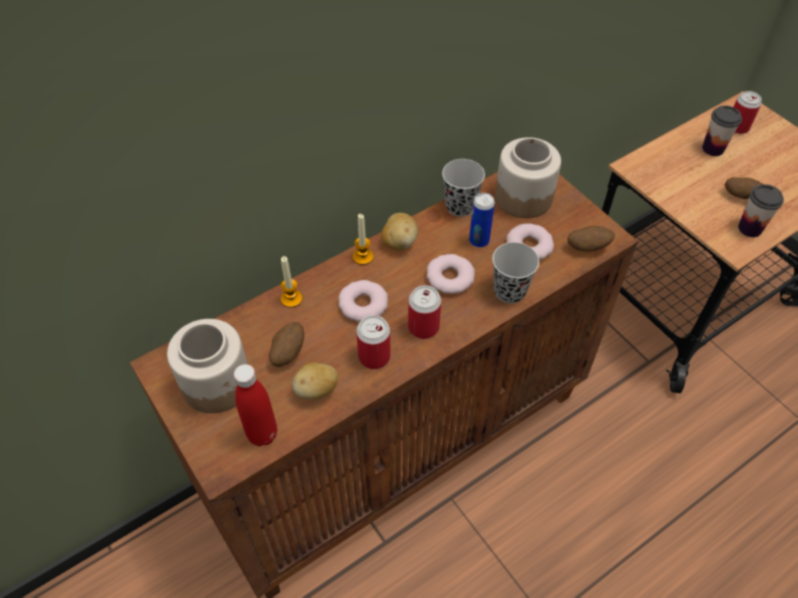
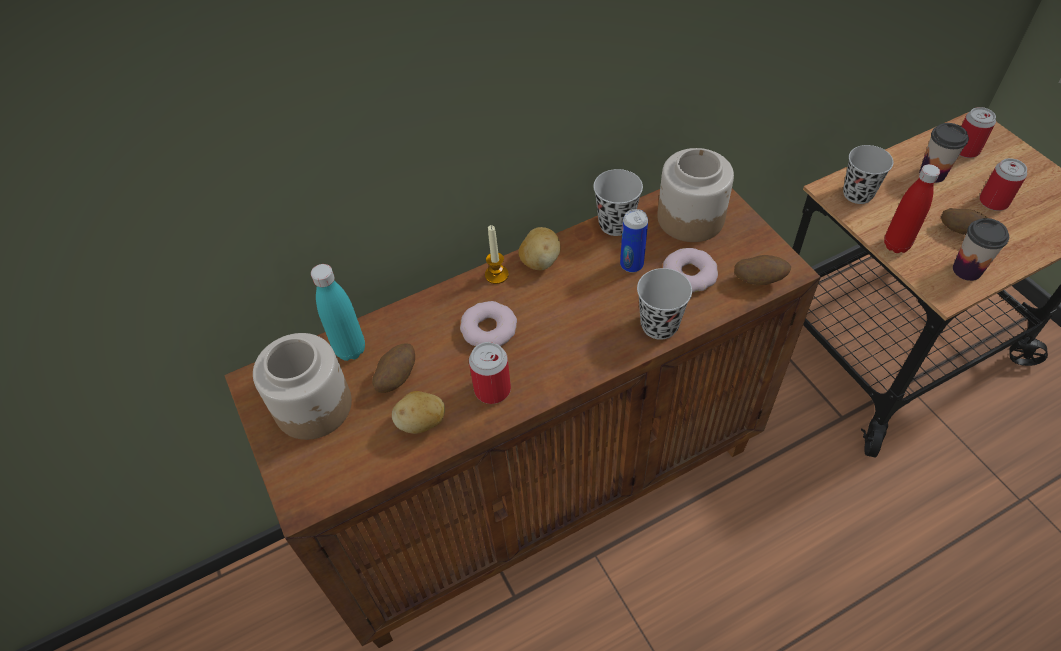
camera: 10 degrees right, 0 degrees up
(242, 331) = (350, 349): none -> turquoise bottle
(262, 434) = (354, 468): red bottle -> red bottle (896, 245)
(291, 299) = (410, 317): candle -> none
(423, 327) = (553, 360): can -> can (993, 201)
(449, 277) = (591, 305): donut -> none
(654, 169) = (857, 194): none -> black cup

